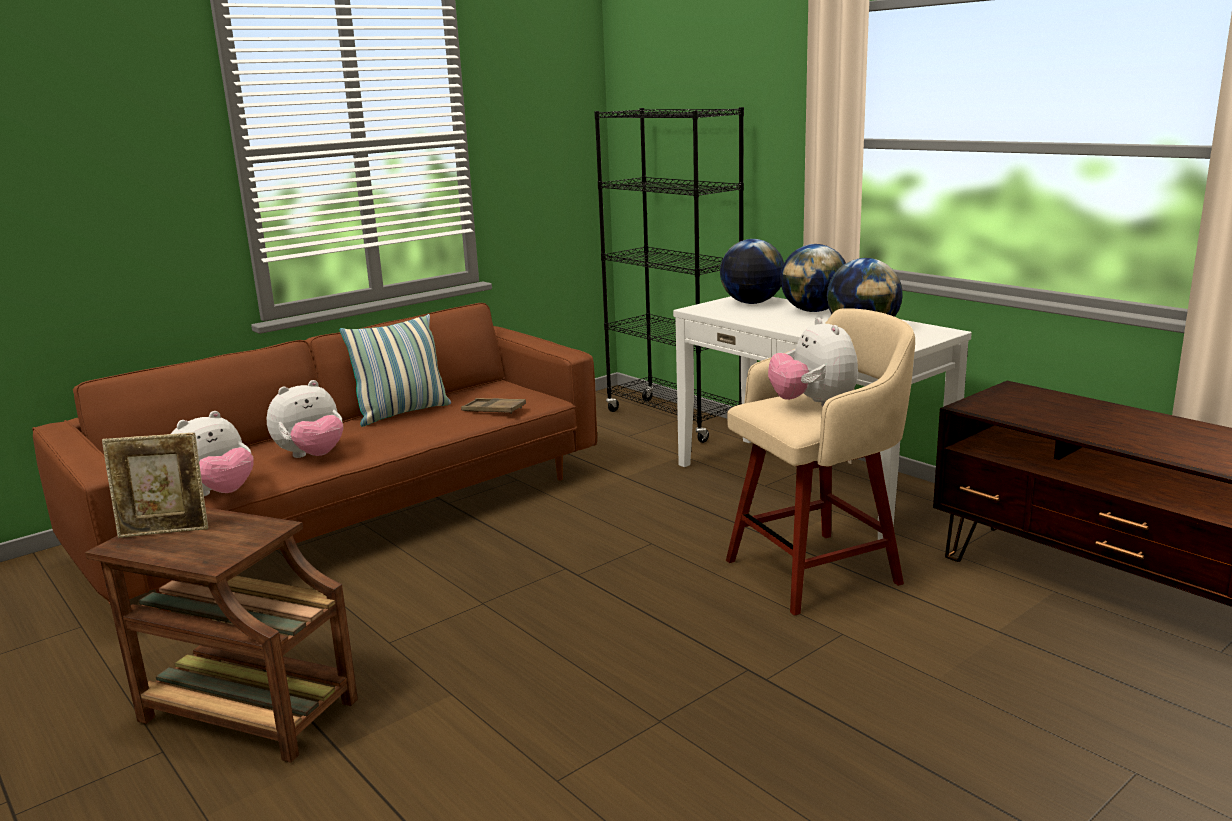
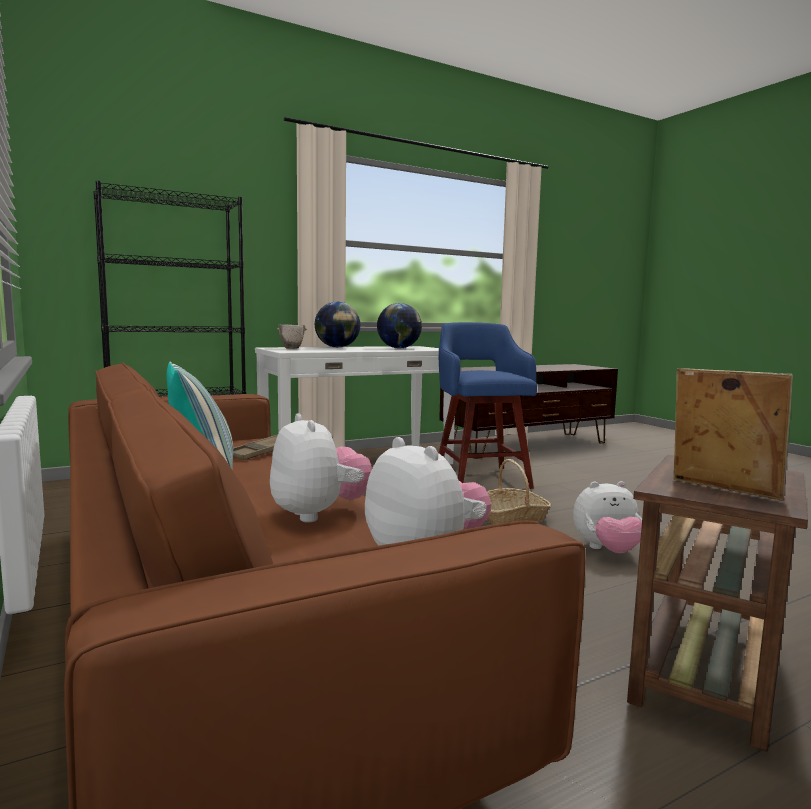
camera: 80 degrees left, 10 degrees down
(165, 531) = (722, 490): picture frame -> picture frame turned 45 degrees counterclockwise
(635, 604) = (511, 517): none -> basket
(752, 303) = (293, 348): globe -> bowl
(813, 404) = (489, 371): plush toy -> plush toy (607, 551)
(817, 571) = (480, 478): beige stool -> blue stool

